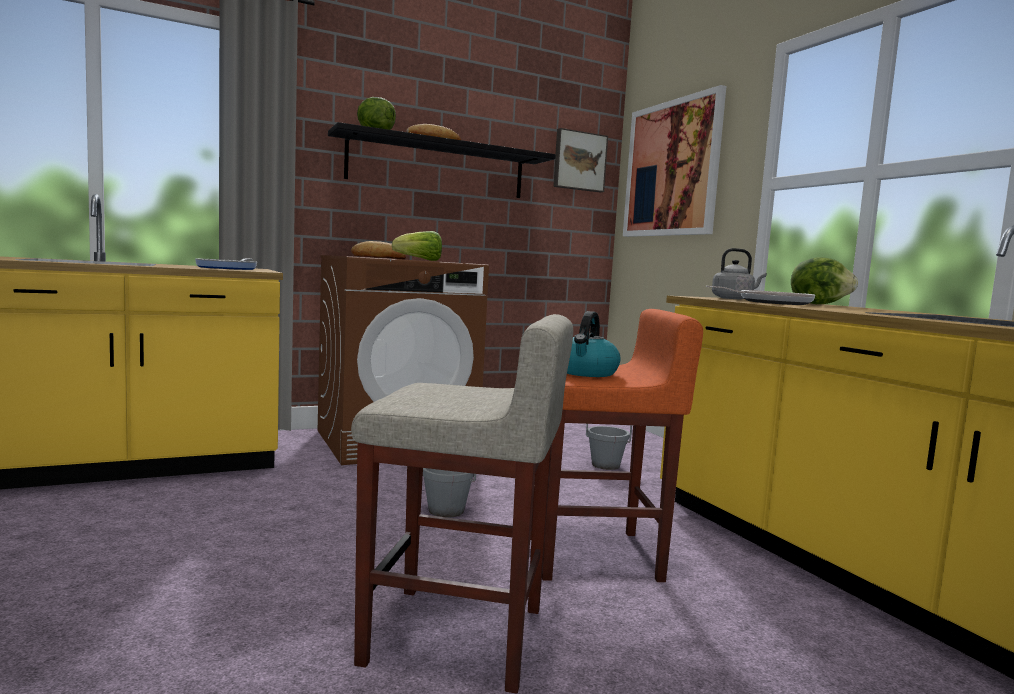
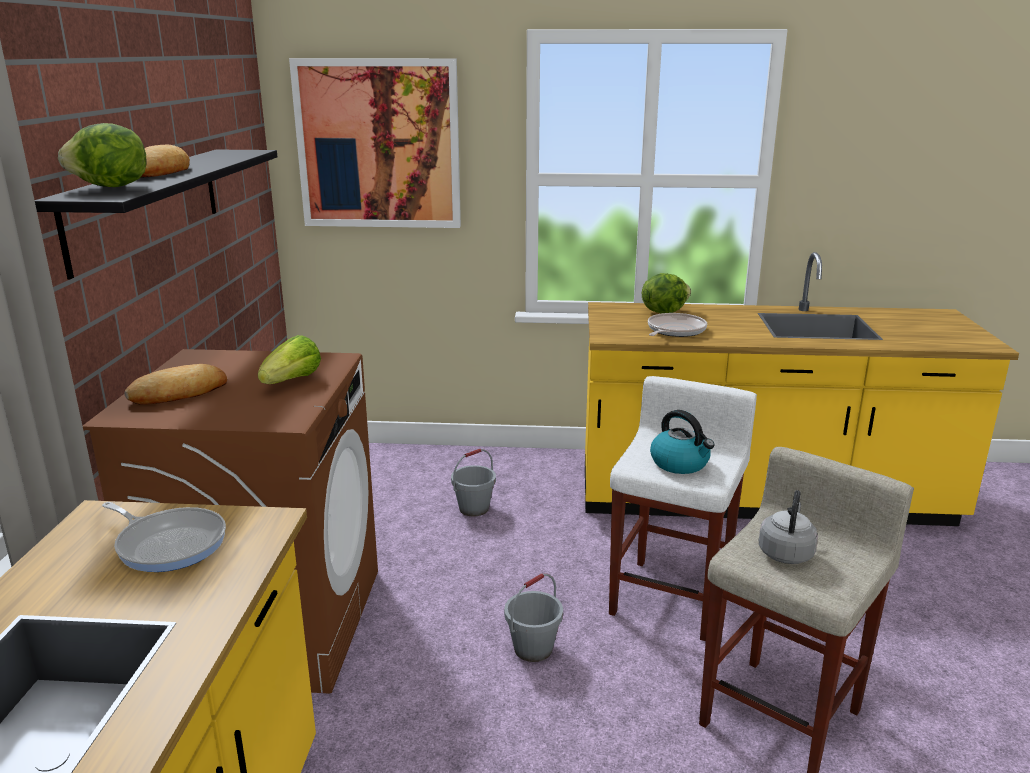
camera: 60 degrees left, 15 degrees up
(579, 161) = (243, 135): picture -> none
(595, 555) = (671, 597): orange stool -> white stool
(734, 298) = (617, 325): grey kettle -> grey kettle (786, 552)

